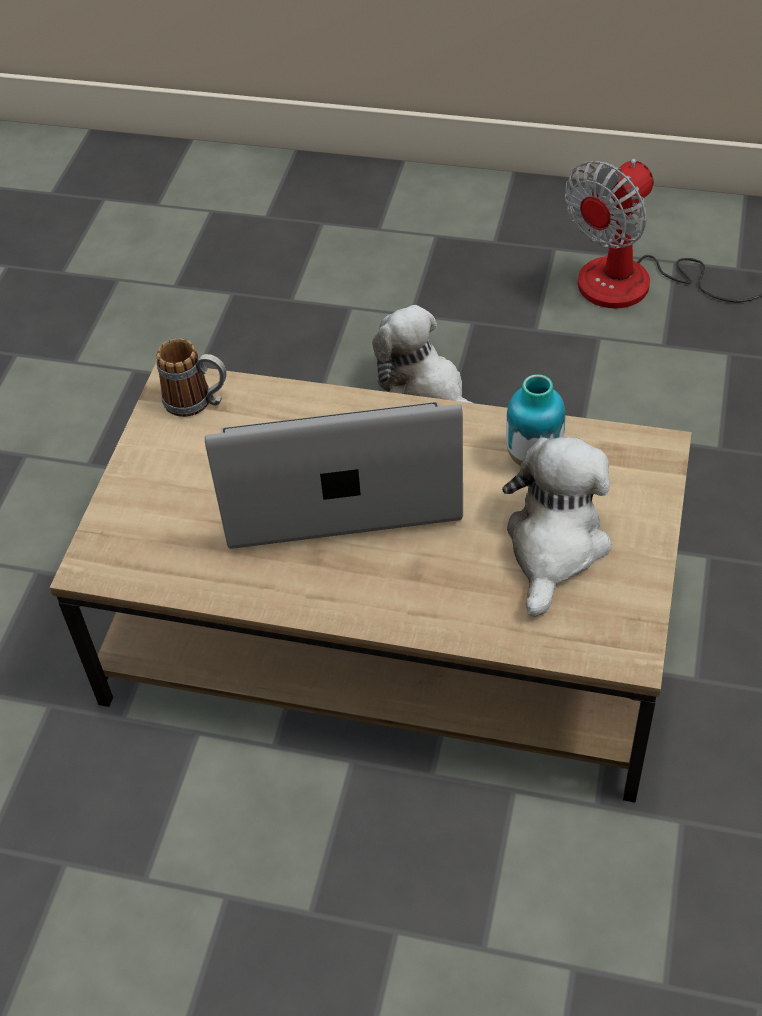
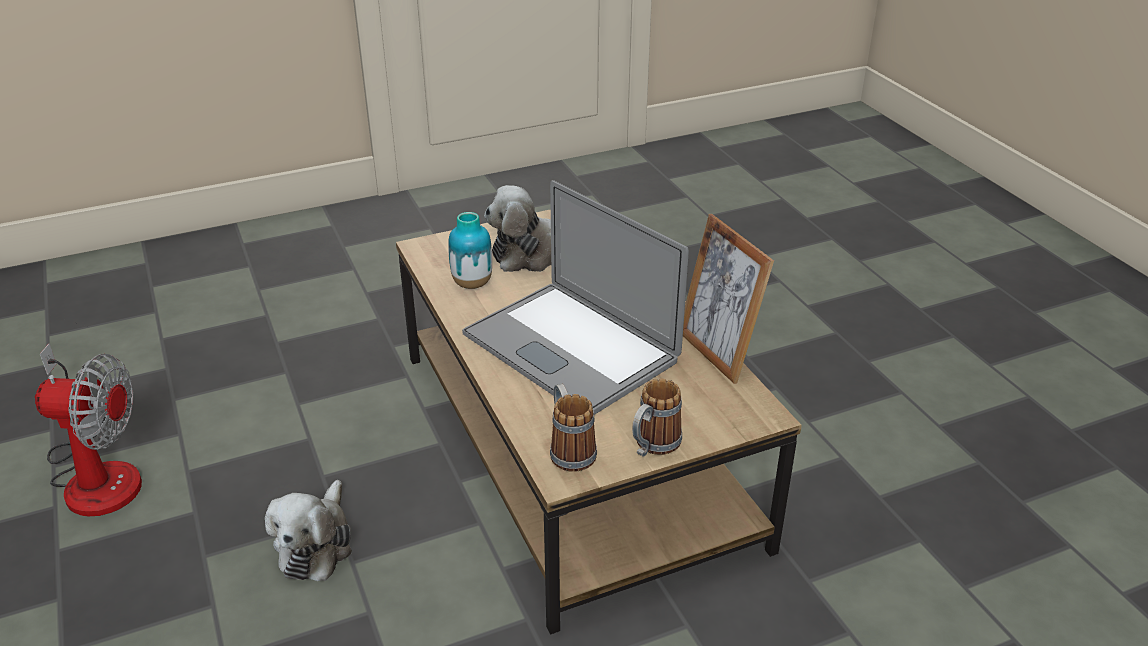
camera: 130 degrees left, 15 degrees down
(142, 458) = (652, 446): none -> mug
(210, 595) = (717, 353): none -> picture frame

